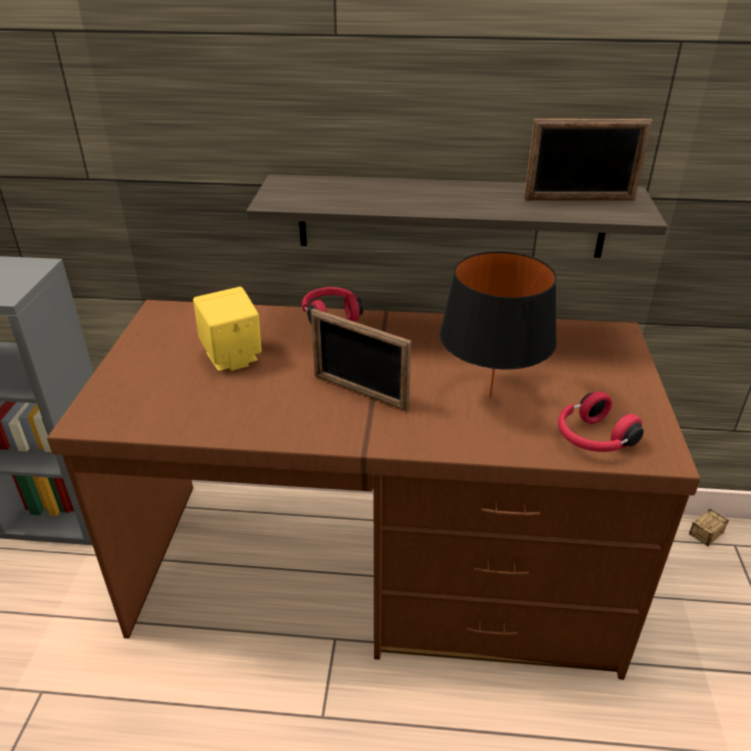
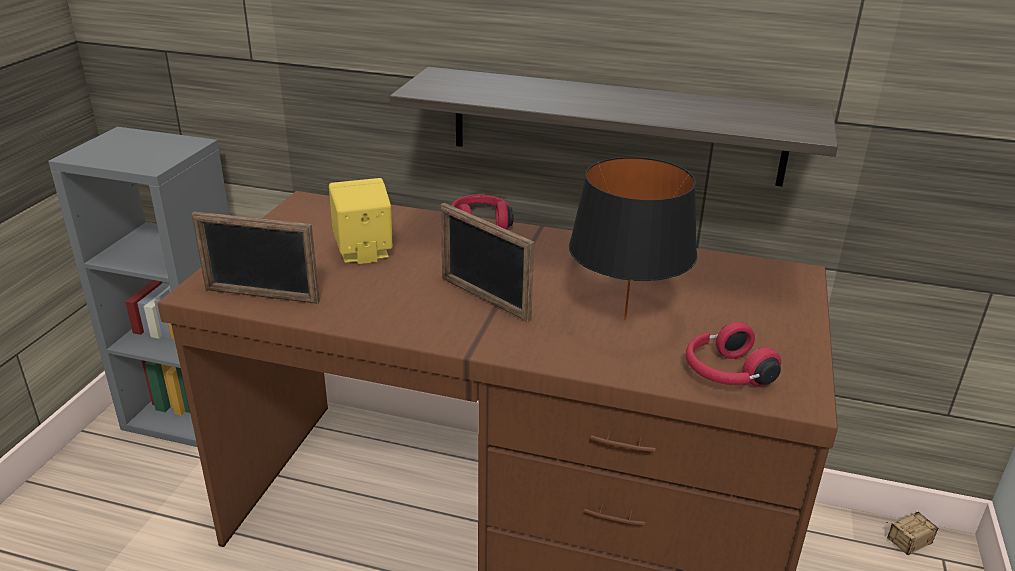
camera: 10 degrees right, 5 degrees down
(579, 199) = (749, 114): picture frame -> picture frame (261, 296)

